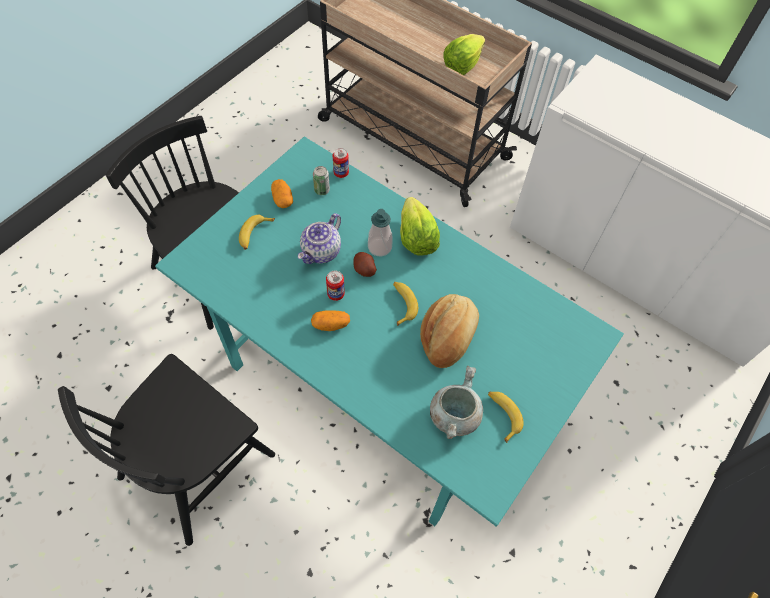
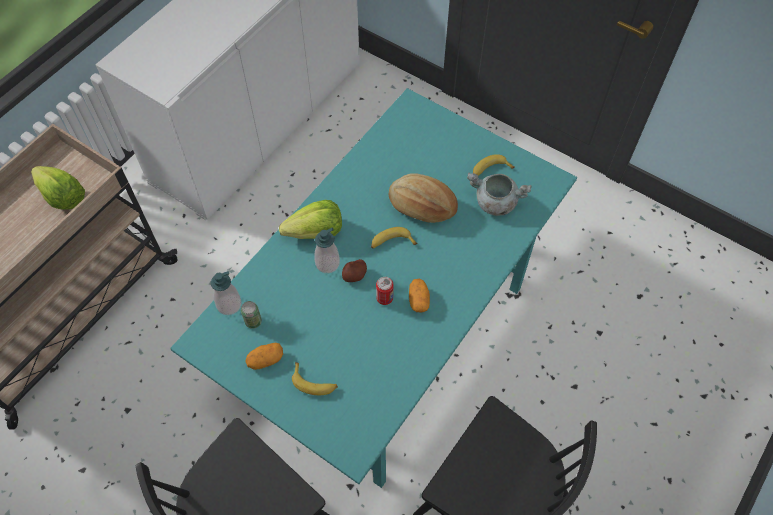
camera: 90 degrees left, 0 degrees up
(321, 252) = (335, 315): teapot -> none
(341, 173) = (229, 304): can -> soap dispenser

